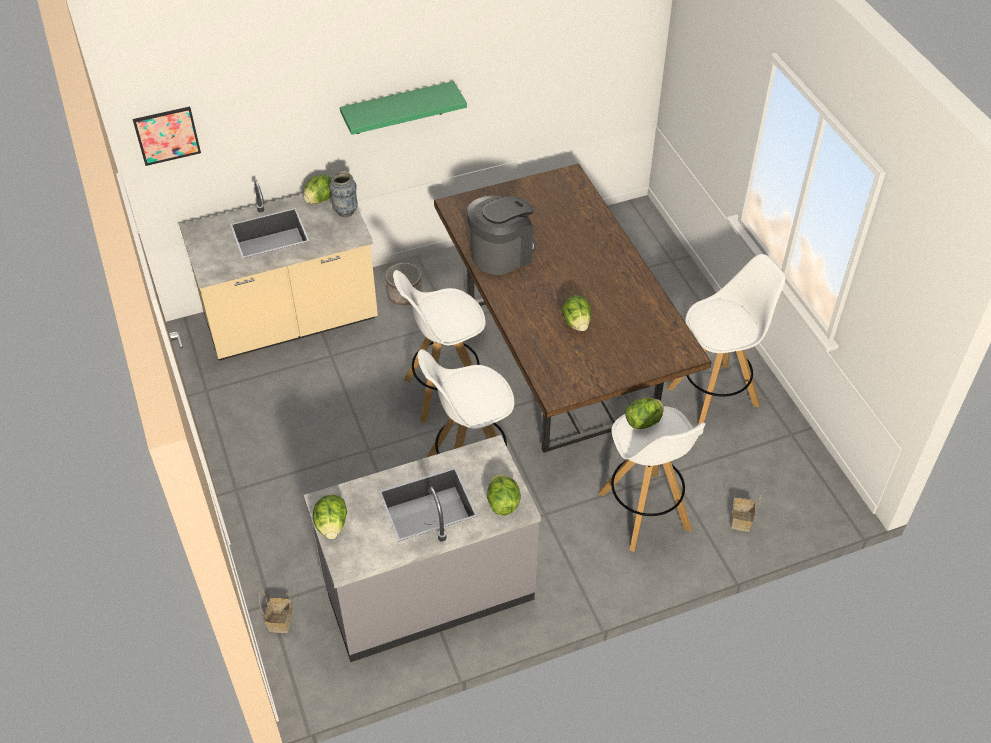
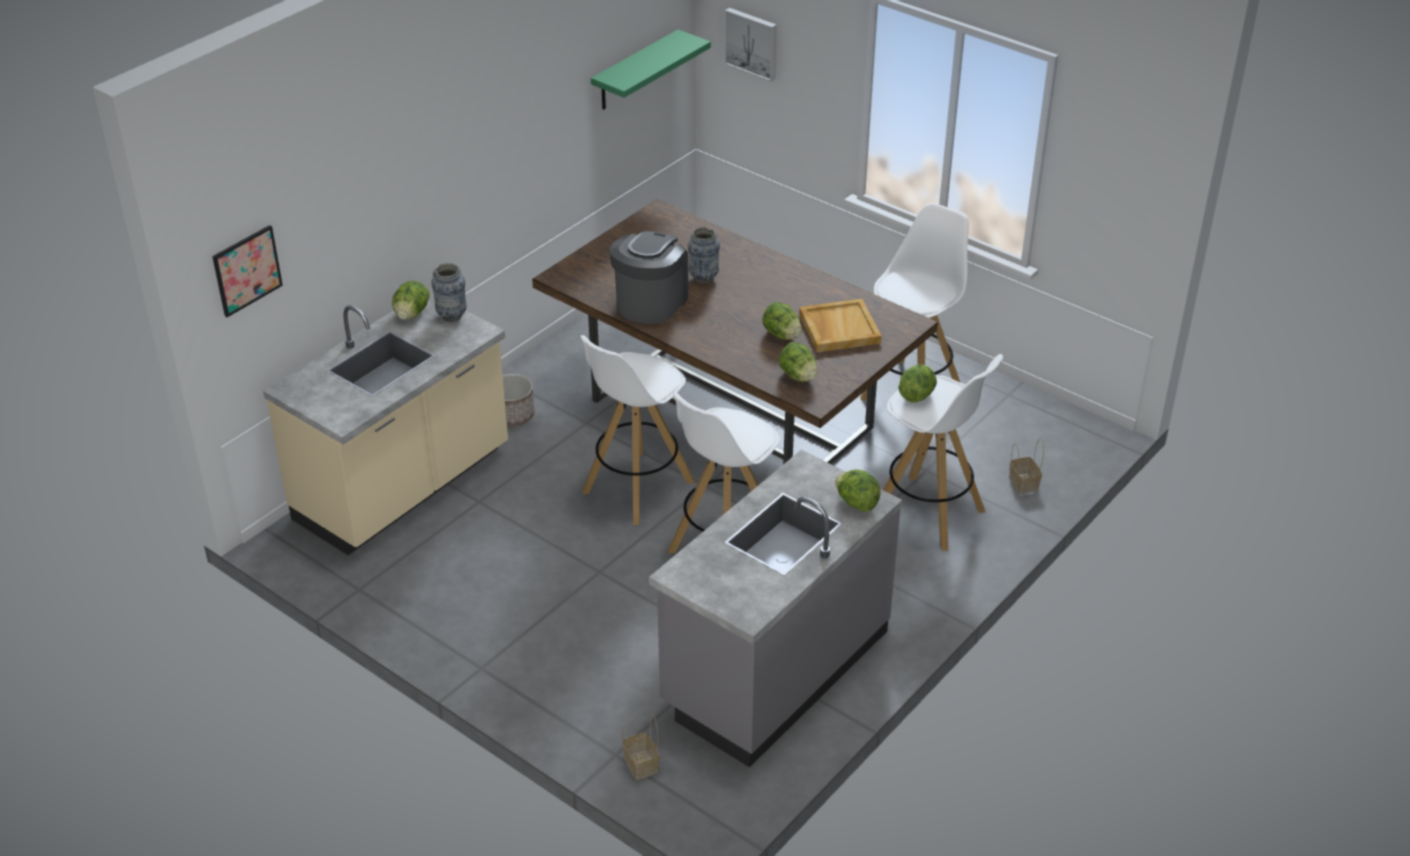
camera: 30 degrees left, 10 degrees down
(331, 525) = (704, 590): lettuce -> lettuce (798, 376)
(398, 108) = (468, 180): green shelf -> green shelf (635, 71)
(558, 248) = (703, 278): none -> vase
(626, 335) = (838, 328): none -> beige tray
(697, 58) = (752, 43): none -> picture

